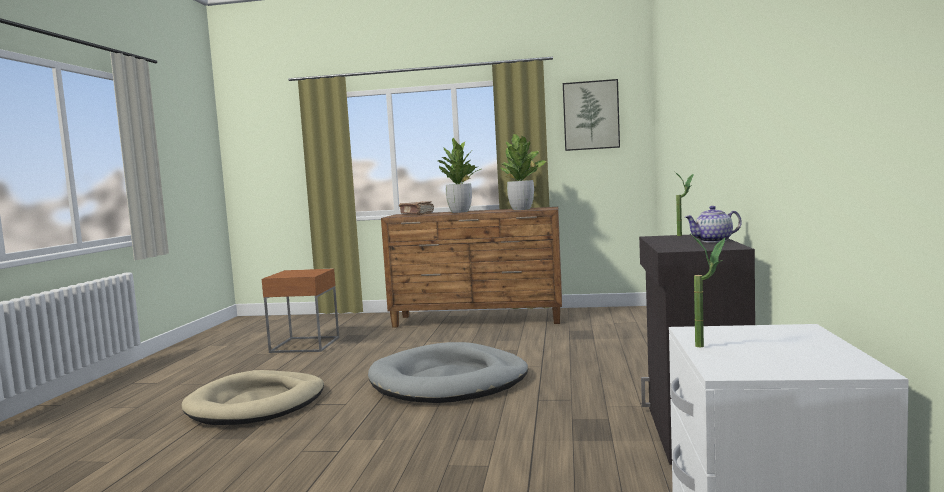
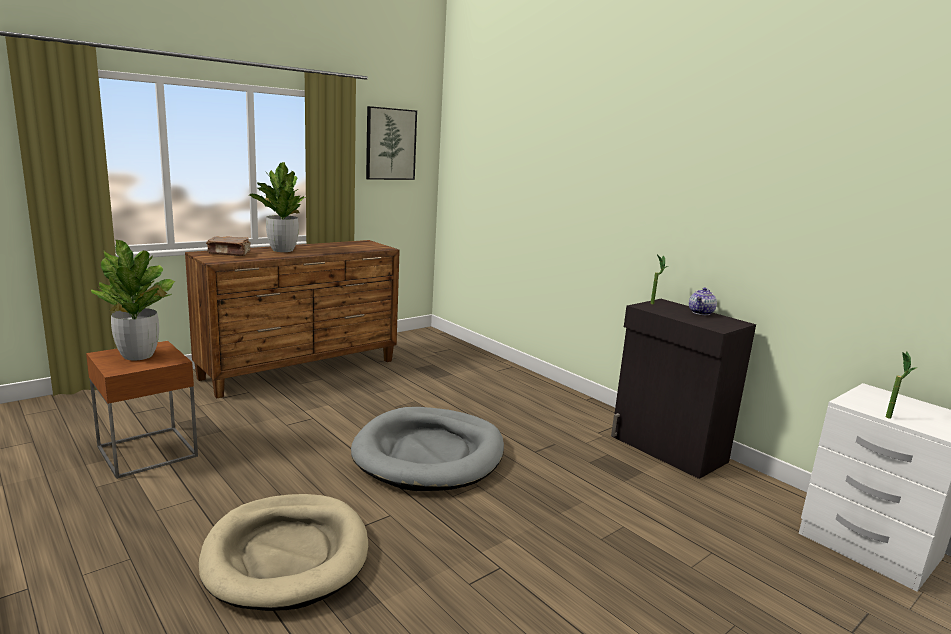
camera: 50 degrees left, 10 degrees up
(521, 209) = (351, 246): potted plant -> potted plant (138, 356)

